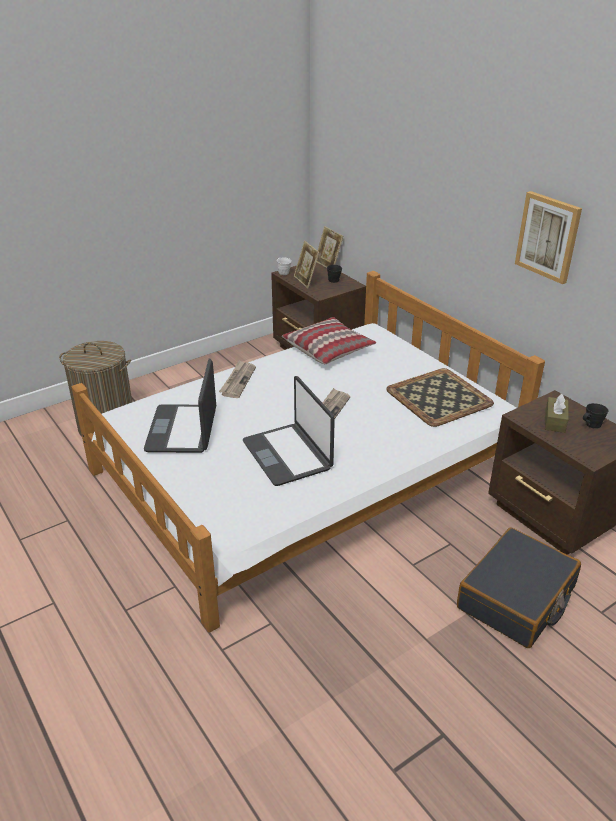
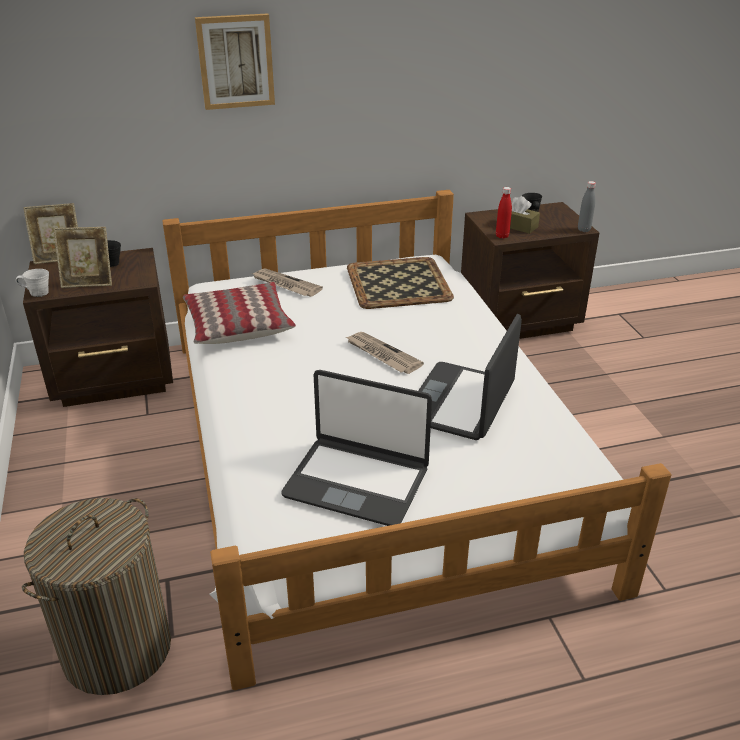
camera: 70 degrees left, 0 degrees up
(238, 381) = (260, 410): newspaper -> newspaper (285, 285)
(288, 455) = (461, 402): laptop -> laptop turned 120 degrees clockwise
(516, 598) = (620, 371): black suitcase -> none
(523, 415) = (502, 236): none -> red bottle
(548, 237) = (424, 61): picture -> picture (235, 61)
(588, 461) = (584, 230): none -> grey bottle

